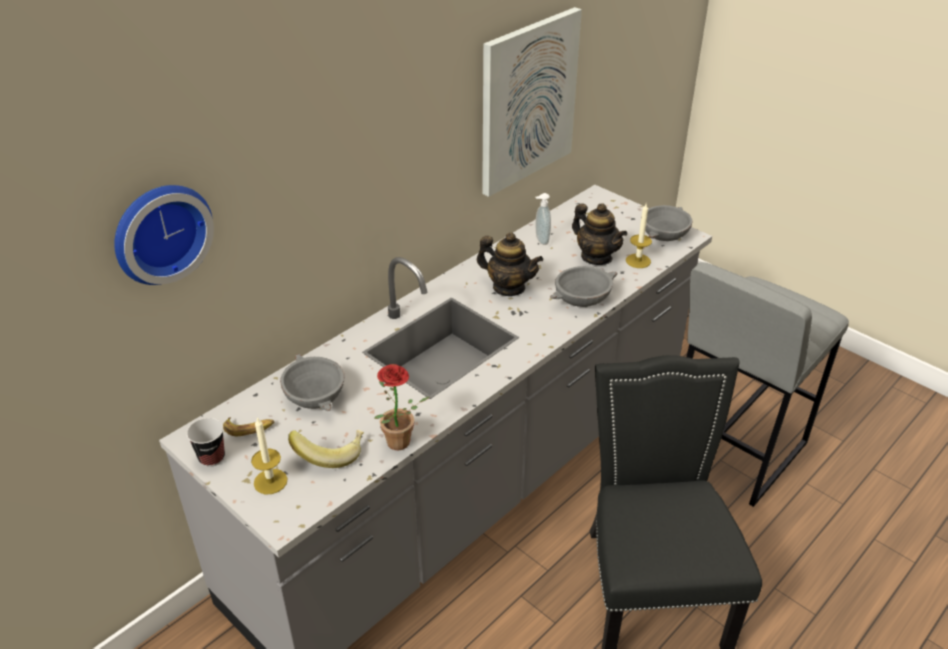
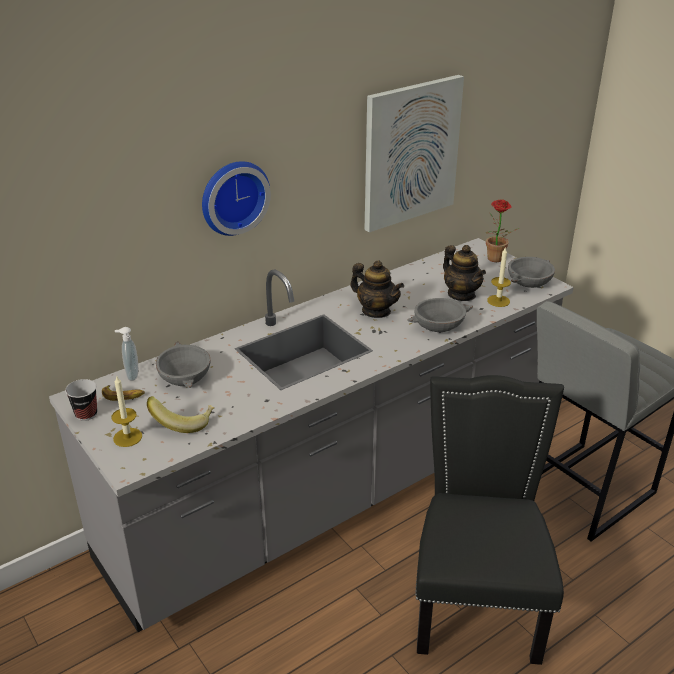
camera: 10 degrees right, 5 degrees down
(160, 232) = (61, 216): wall clock -> wall clock (233, 196)
(399, 446) = (242, 423): potted plant -> potted plant (495, 260)
(540, 240) = (416, 277): soap dispenser -> soap dispenser (131, 375)

